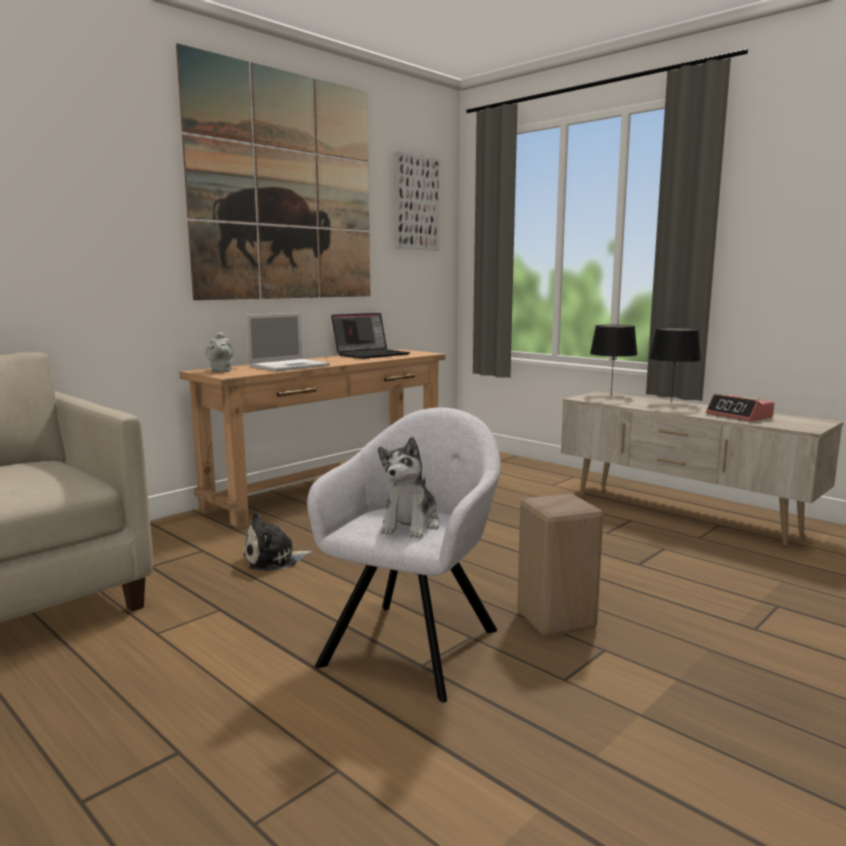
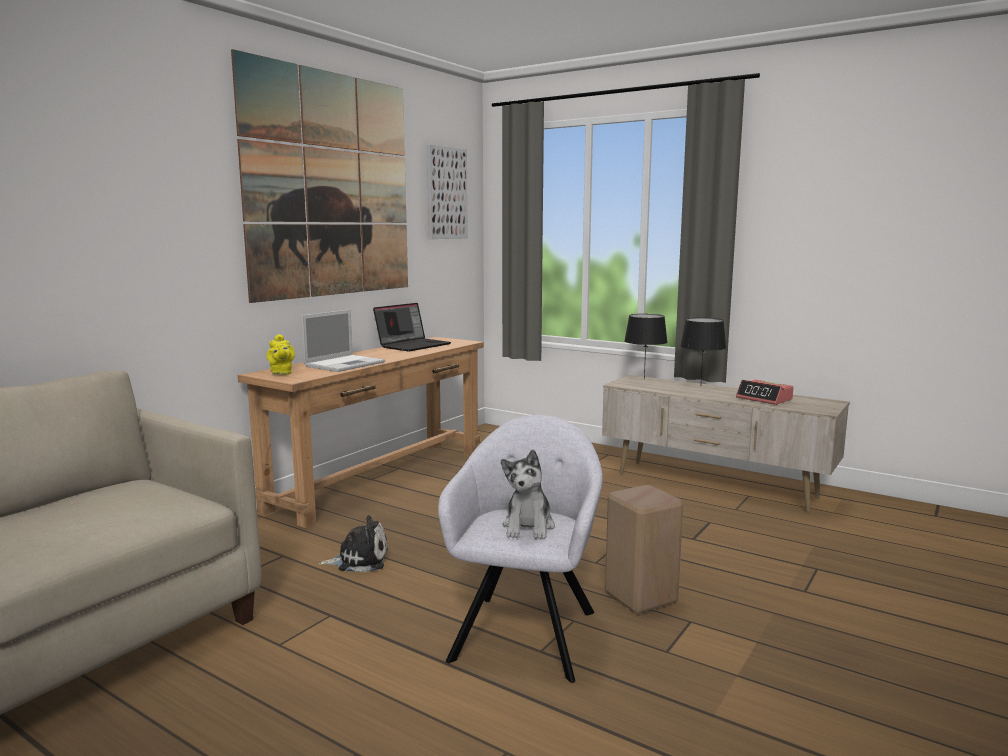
camera: 10 degrees left, 0 degrees up
(221, 371) = (281, 373): grey teapot -> yellow teapot
(274, 560) = (359, 560): plush toy -> plush toy turned 150 degrees counterclockwise

